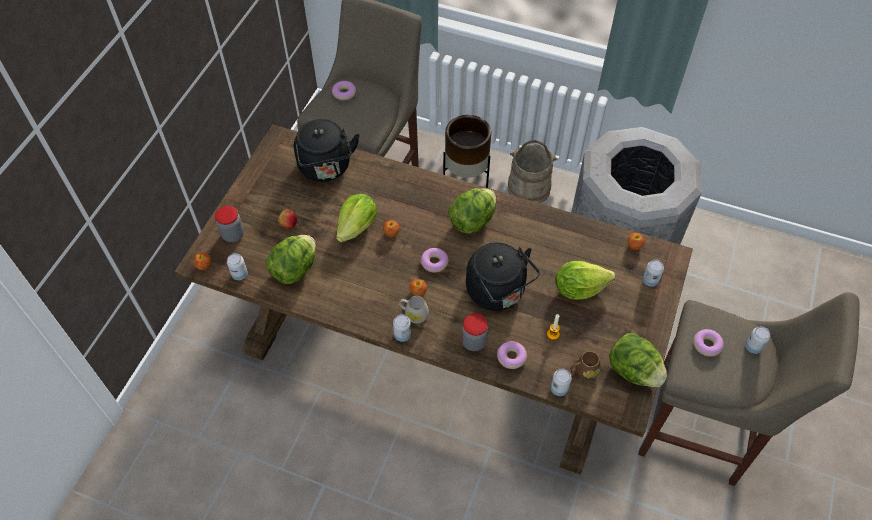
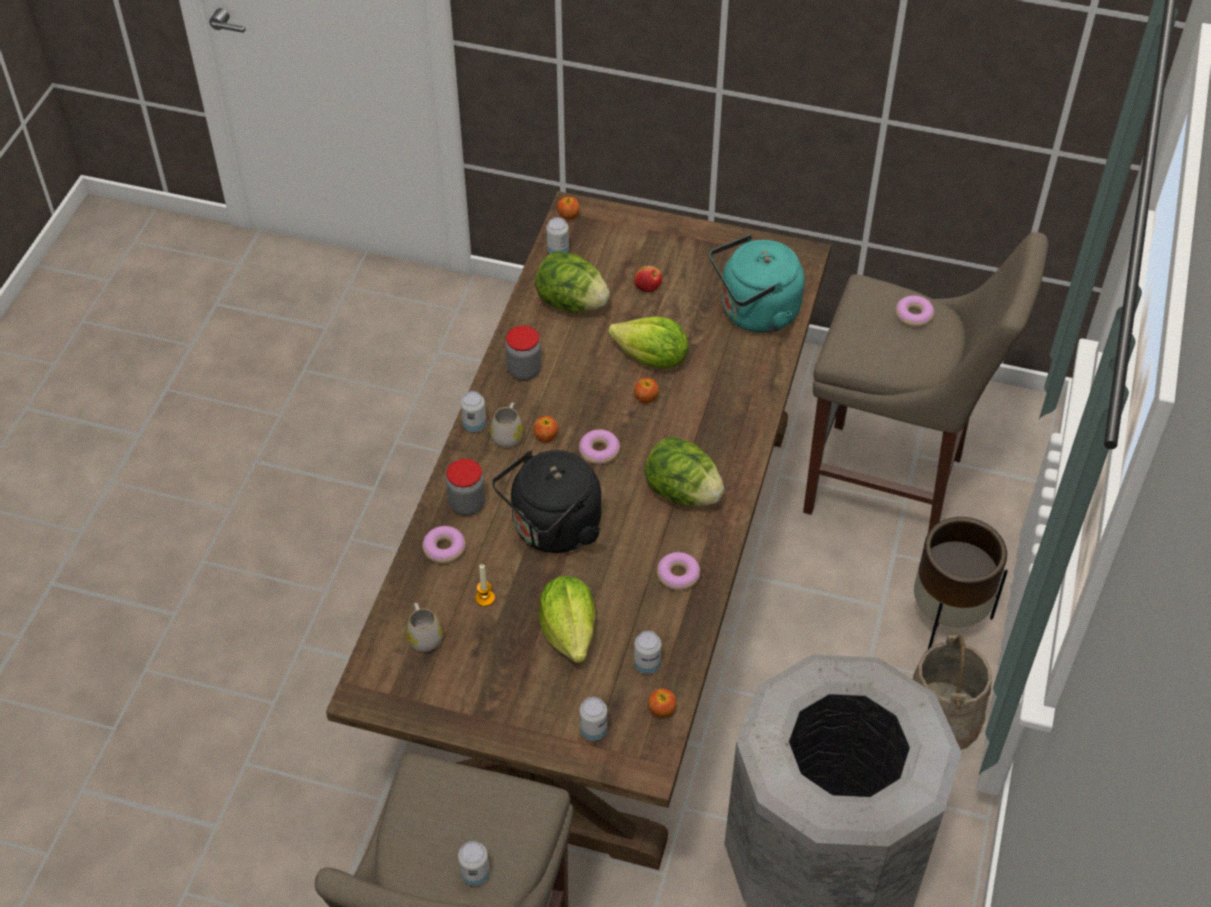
camera: 85 degrees right, 5 degrees down
(233, 235) = (621, 234): jar -> jar (524, 370)
(326, 168) = (755, 313): black kettle -> turquoise kettle
(559, 389) = (394, 606): can -> can (647, 664)
(583, 371) = (423, 636): brown mug -> white mug
(633, 370) = (427, 700): lettuce -> none
(707, 345) = (475, 805): donut -> donut (678, 575)

